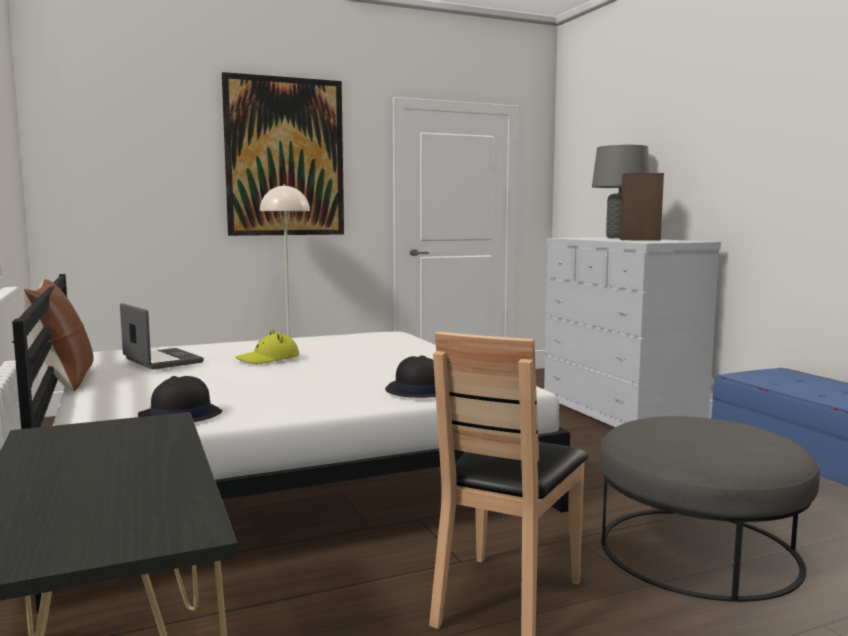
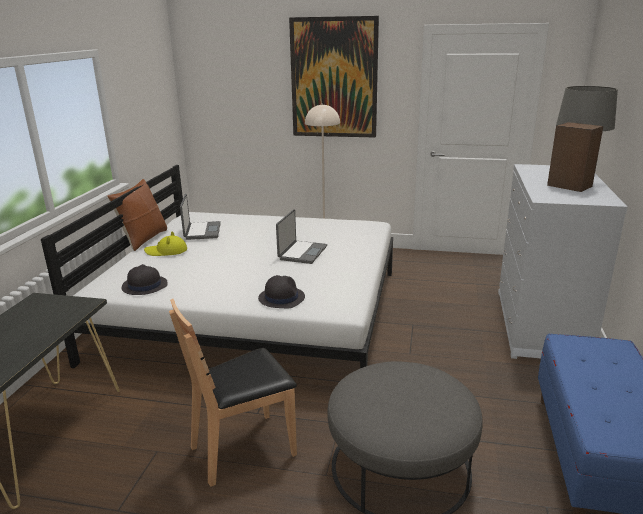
camera: 35 degrees right, 15 degrees up
(268, 359) = (254, 242): yellow hat -> yellow hat (166, 251)
(355, 359) = (302, 253): none -> laptop

